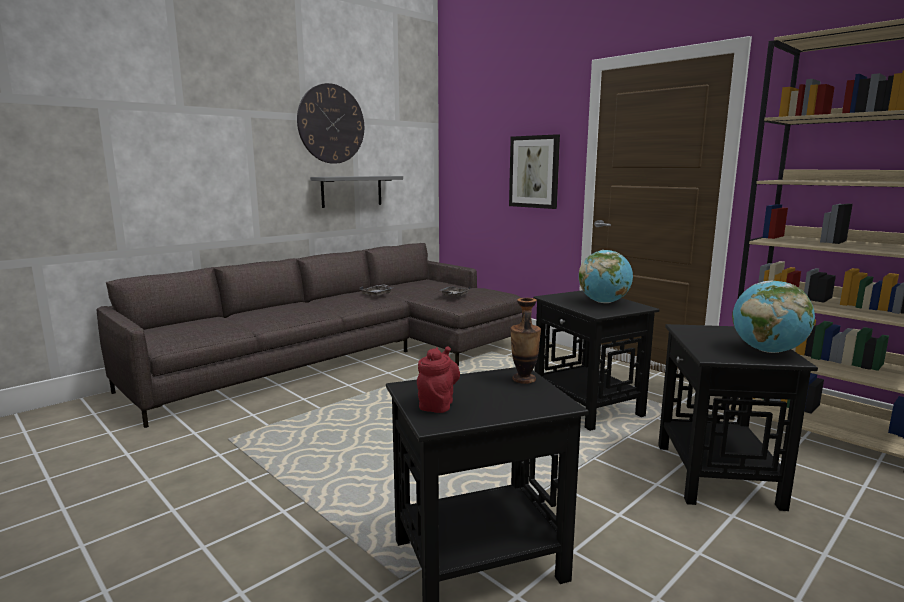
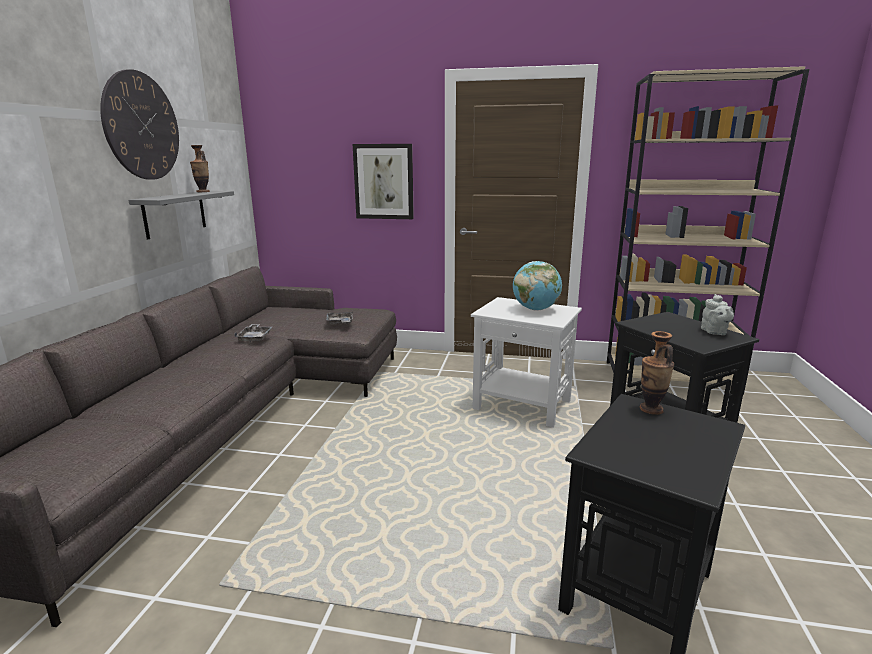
camera: 35 degrees left, 5 degrees up
(378, 175) = (203, 192): none -> vase
(437, 404) = (654, 463): red teapot -> none
(588, 407) = (523, 405): black side table -> white side table
(767, 351) = (714, 332): globe -> grey teapot

